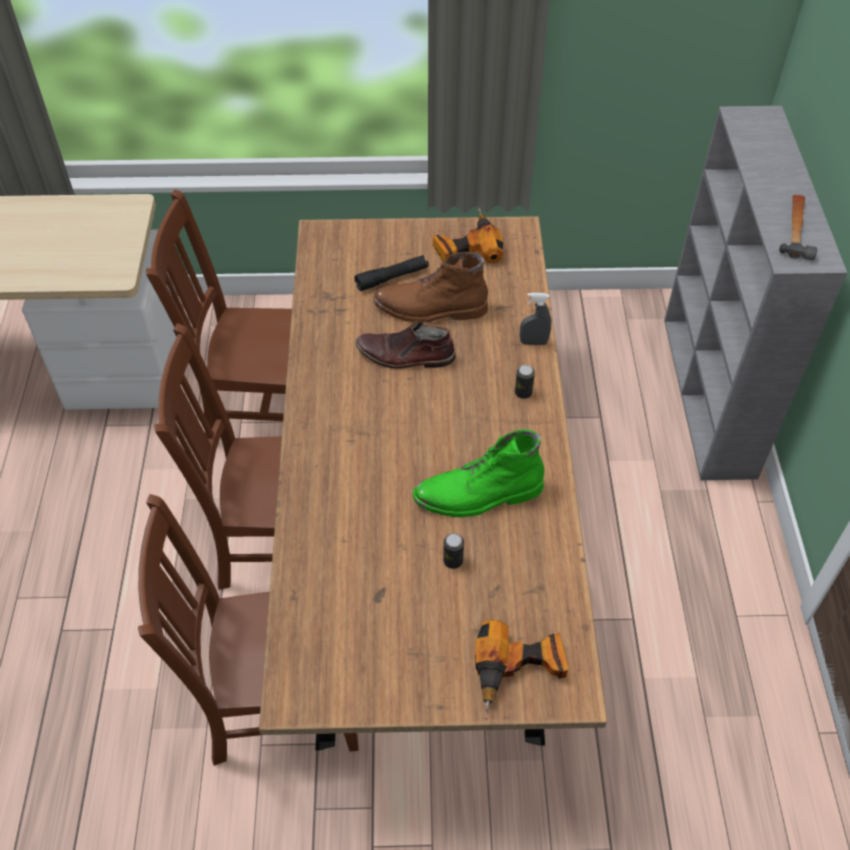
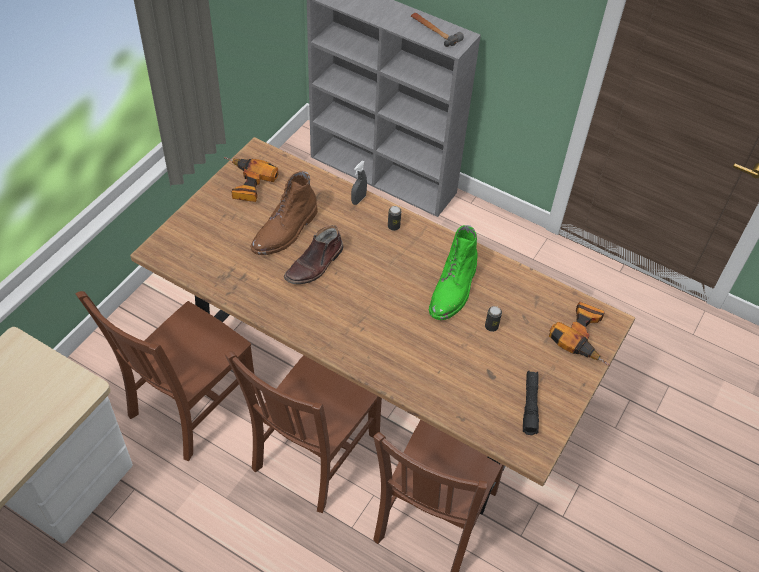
camera: 60 degrees left, 0 degrees up
(392, 278) = (239, 235): black flashlight -> black flashlight (530, 405)

